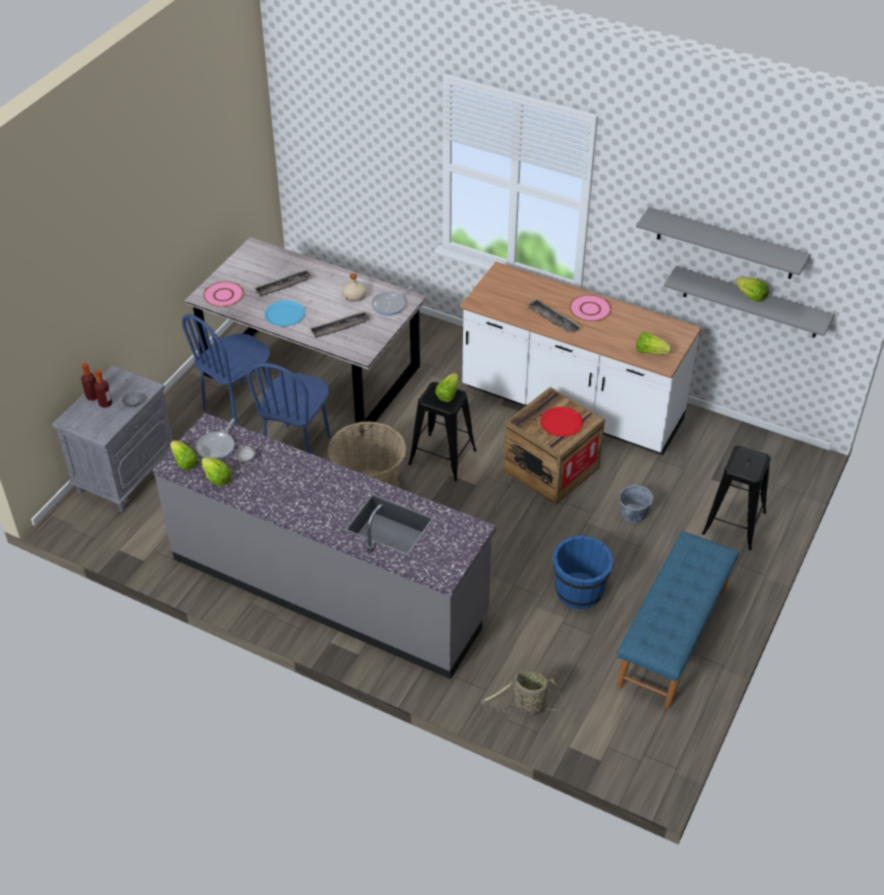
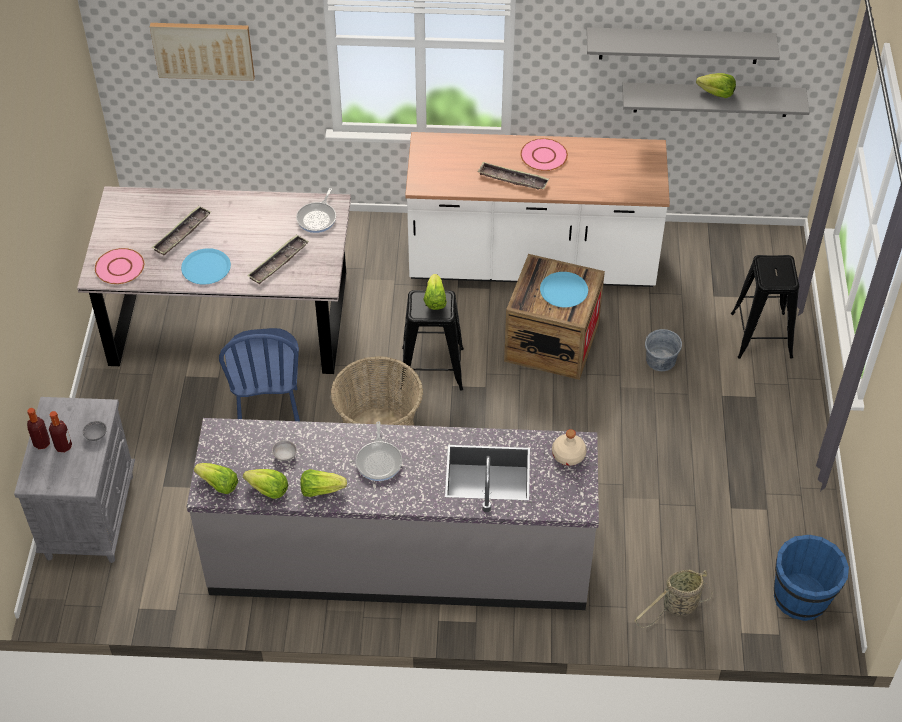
camera: 25 degrees left, 5 degrees up
(217, 447) = (244, 453): frying pan -> frying pan (379, 461)
(238, 407) = (172, 390): blue chair -> none
(352, 150) = (203, 50): none -> picture
(354, 296) = (271, 220): beige bottle -> beige bottle (568, 455)
(561, 423) = (564, 290): red plate -> blue plate
(579, 592) = (656, 465): blue bucket -> blue bucket (801, 598)
(650, 351) = (633, 184): lettuce -> lettuce (321, 490)
(673, 637) = (773, 478): blue bench -> none

